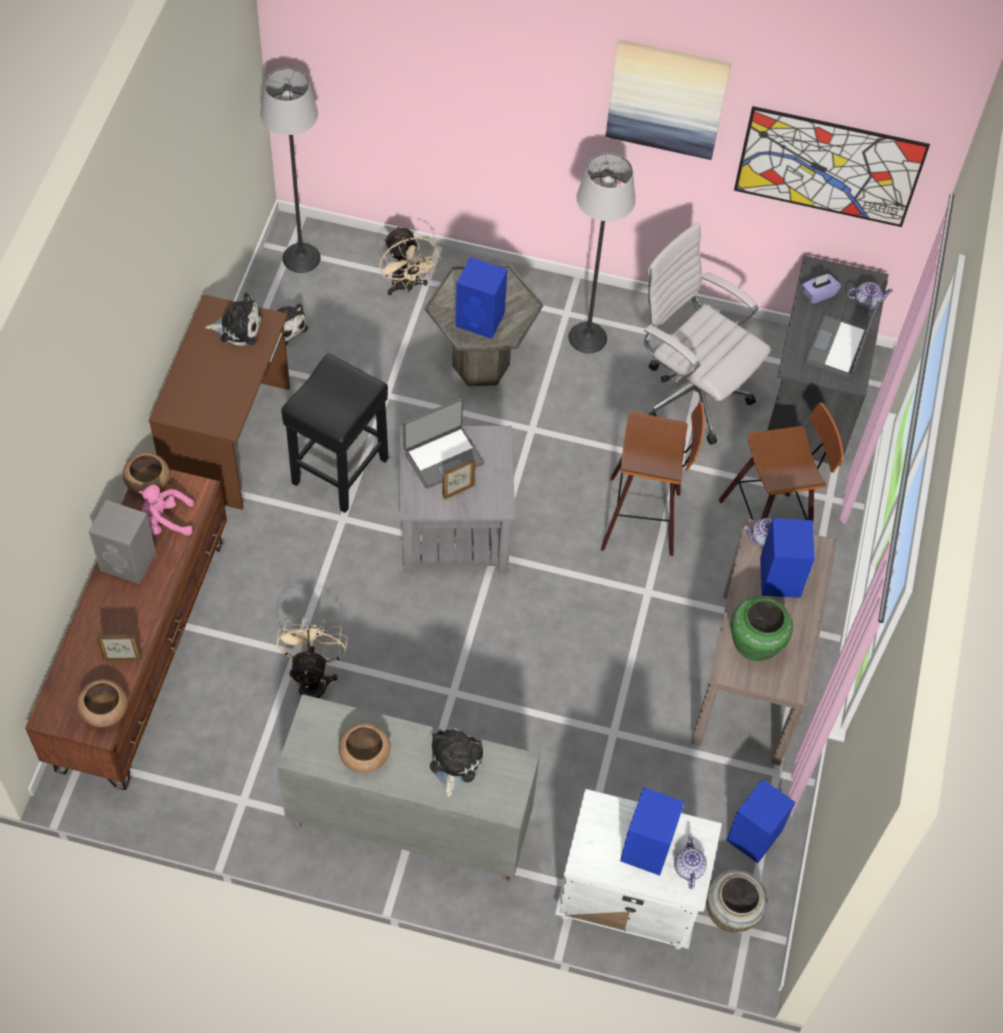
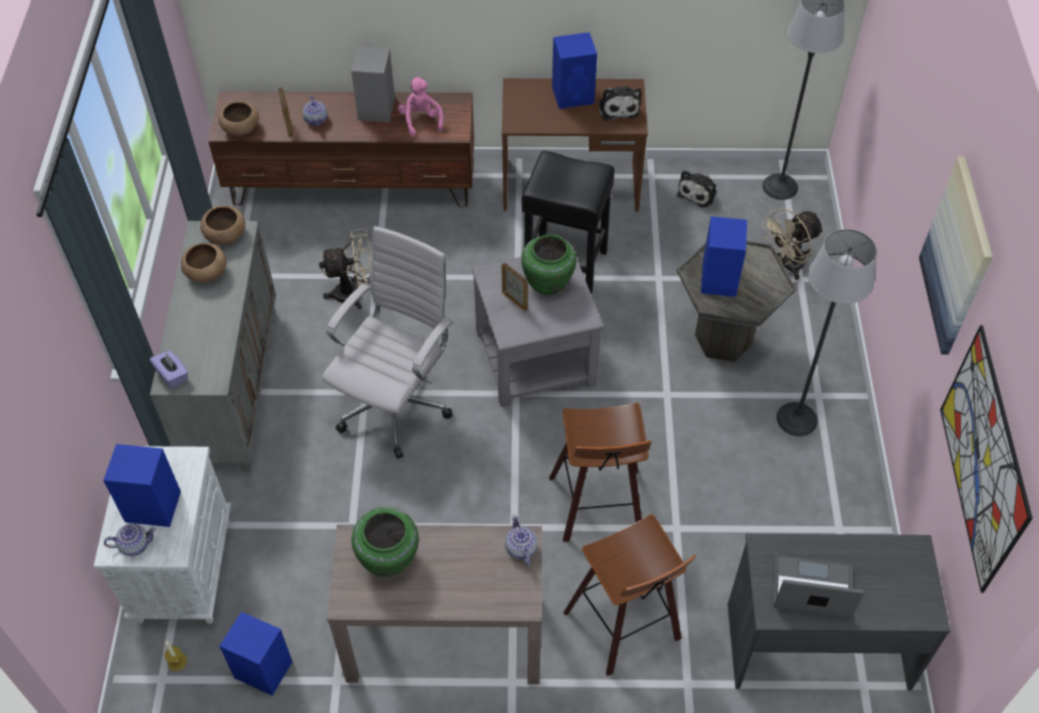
camera: 80 degrees right, 5 degrees down
(148, 482) = (454, 102): brown bowl -> brown bowl (226, 235)
(443, 456) = (549, 282): laptop -> green vase
(454, 762) = (208, 334): plush toy -> none
(690, 394) = (768, 523): white office chair -> white office chair (397, 404)
(730, 914) = (177, 661): beige vase -> candle
(780, 576) = (478, 570): blue speaker -> blue speaker (574, 95)
(818, 294) = (880, 558): purple tissue box -> purple tissue box (172, 375)
(866, 301) = (895, 611): teapot -> teapot (316, 119)

